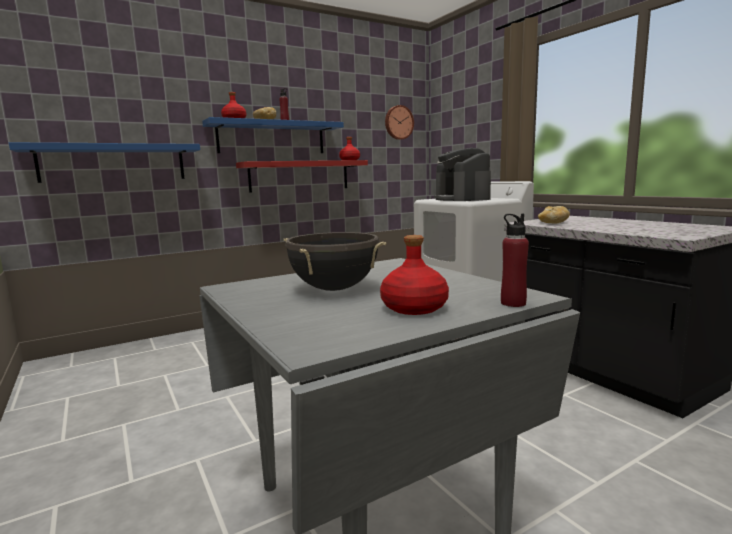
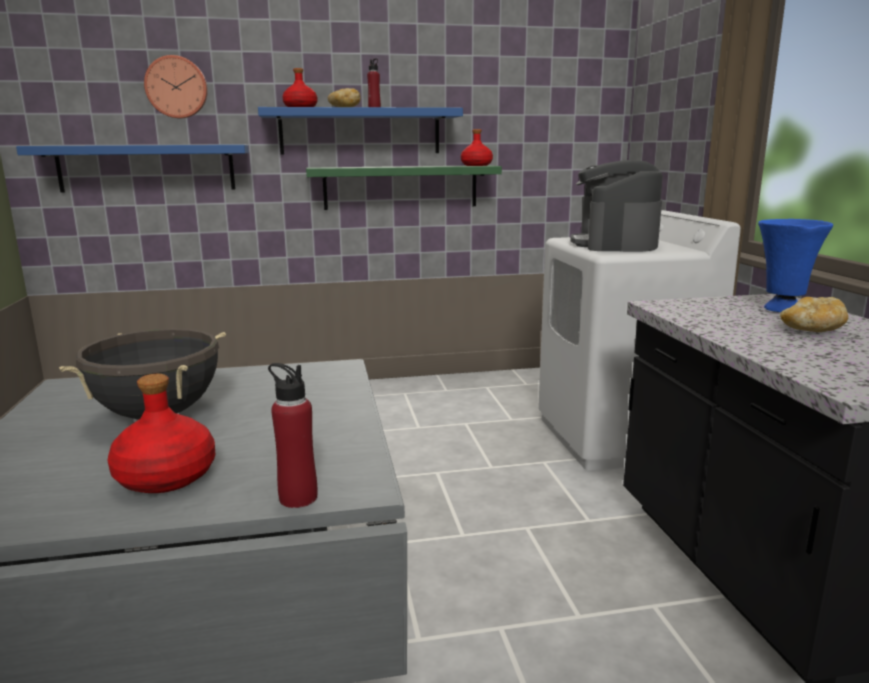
camera: 20 degrees right, 5 degrees up
(300, 176) = (401, 187): red shelf -> green shelf
(398, 122) = (572, 103): wall clock -> wall clock (176, 87)
(553, 223) = (702, 313): bread -> bread (812, 330)
(585, 219) = (781, 309): none -> blue vase

